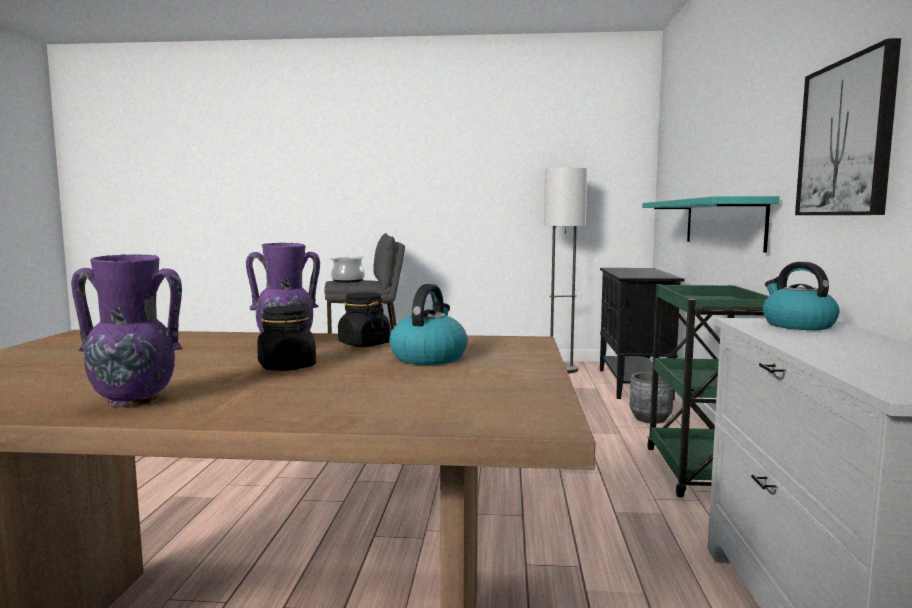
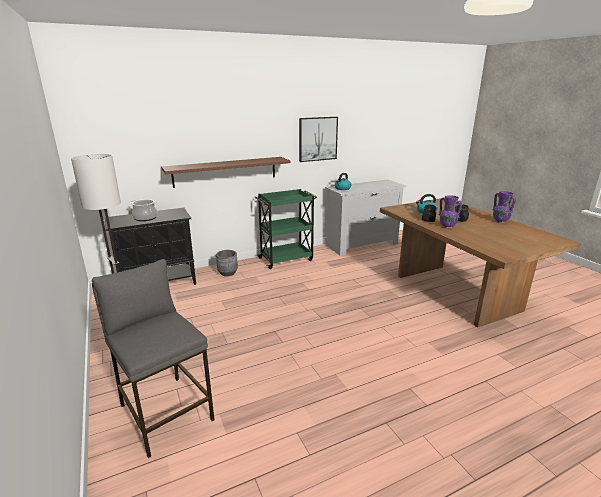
camera: 120 degrees left, 15 degrees up
(348, 281) = (157, 336): cooking pot -> cooking pot (145, 218)
(722, 223) = (225, 171): turquoise shelf -> brown shelf

